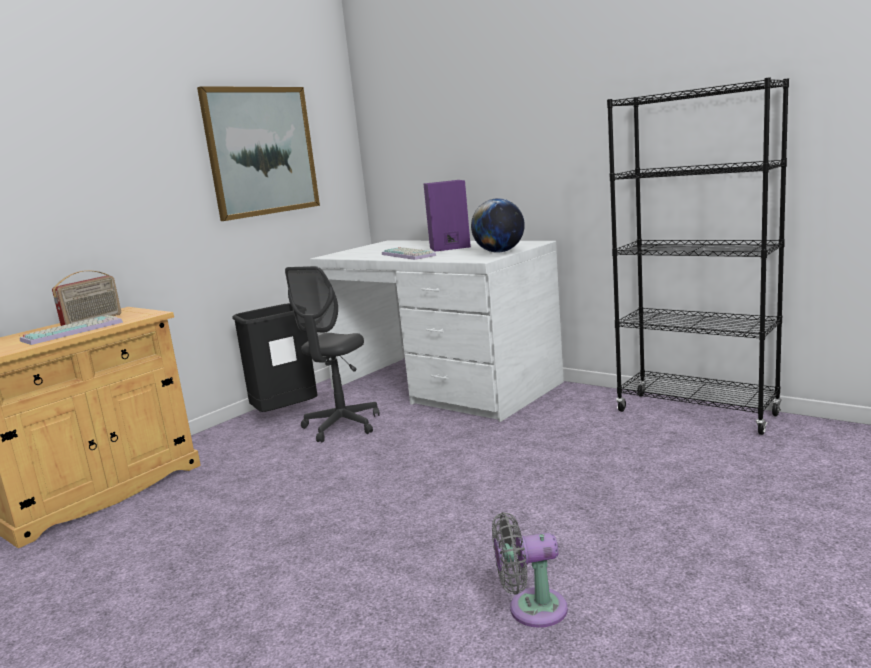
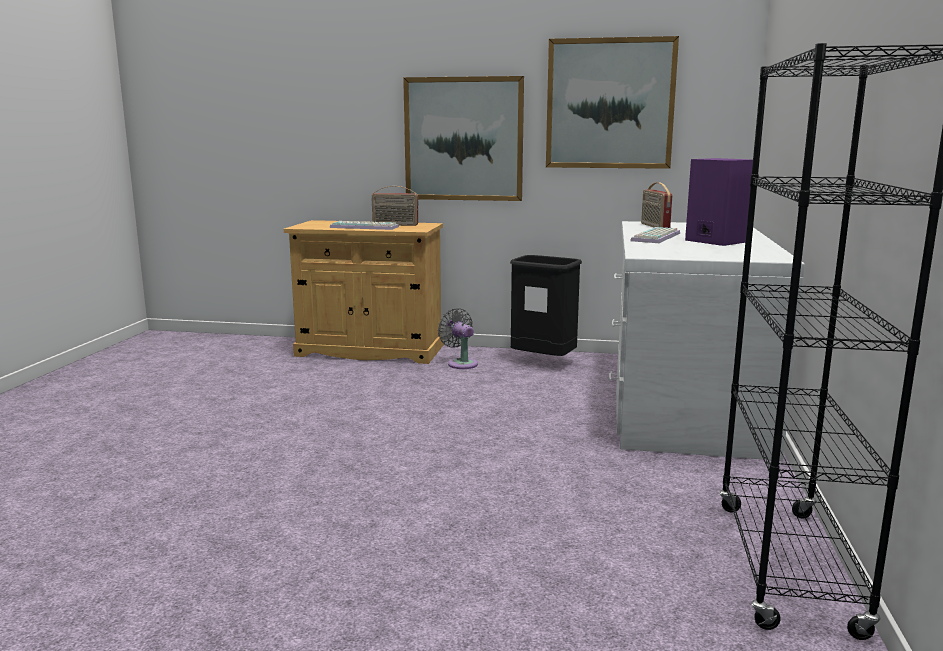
camera: 60 degrees right, 0 degrees up
(130, 203) = (463, 139): none -> picture
(342, 426) = (540, 387): grey office chair -> none
(357, 254) = (654, 226): none -> radio
(499, 252) = (696, 255): globe -> none
(531, 609) = (266, 530): grey fan -> grey fan (461, 363)

